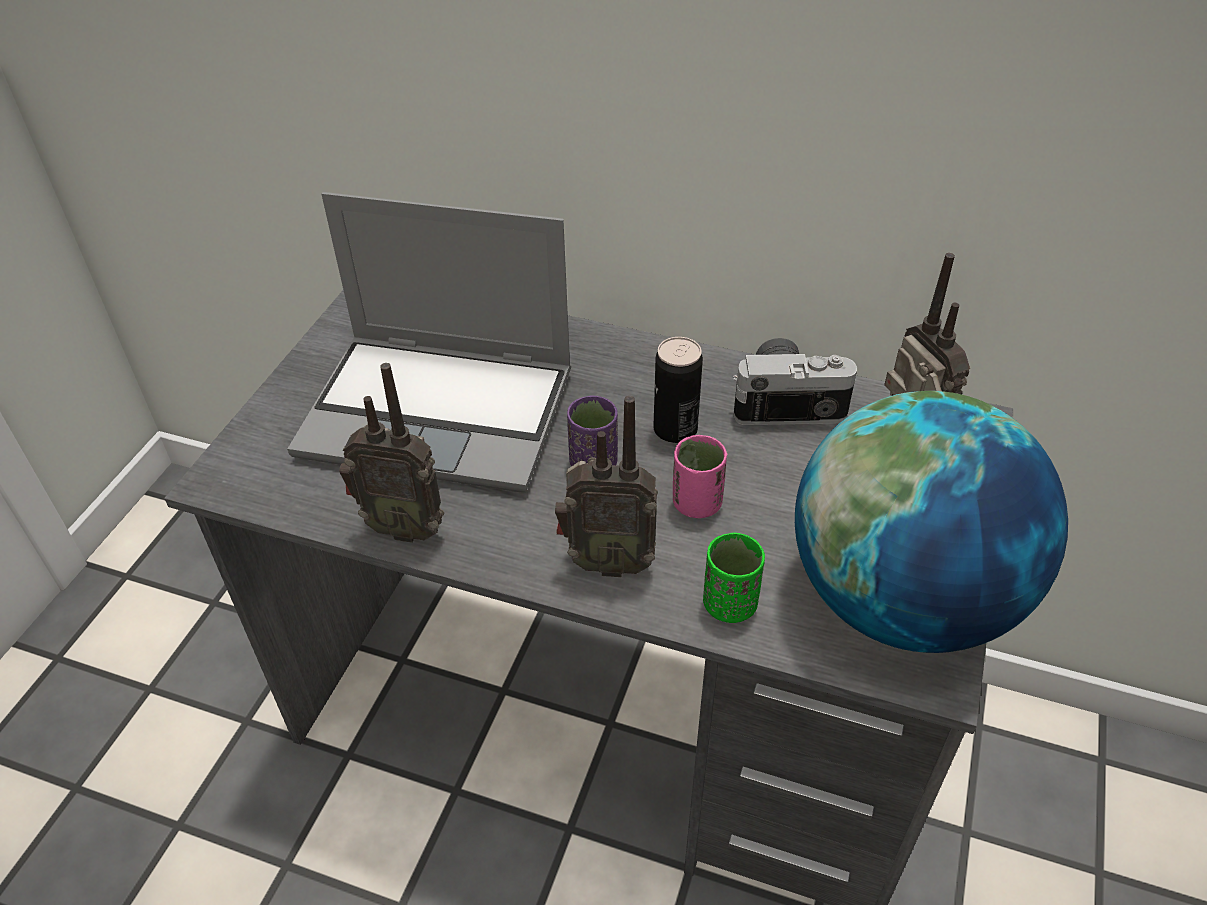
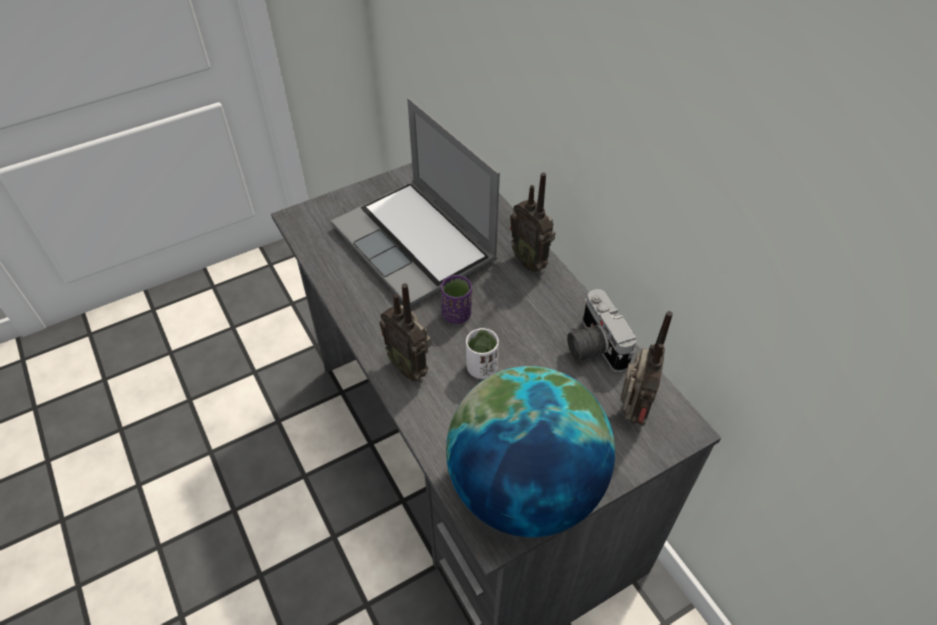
camera: 40 degrees right, 5 degrees up
(404, 526) = (345, 289): radio -> radio (530, 261)
(675, 429) = (515, 323): can -> none
(696, 503) = (481, 368): pink cup -> white cup
(729, 604) = (440, 427): green cup -> none
(787, 400) = (592, 346): camera -> camera turned 150 degrees counterclockwise

